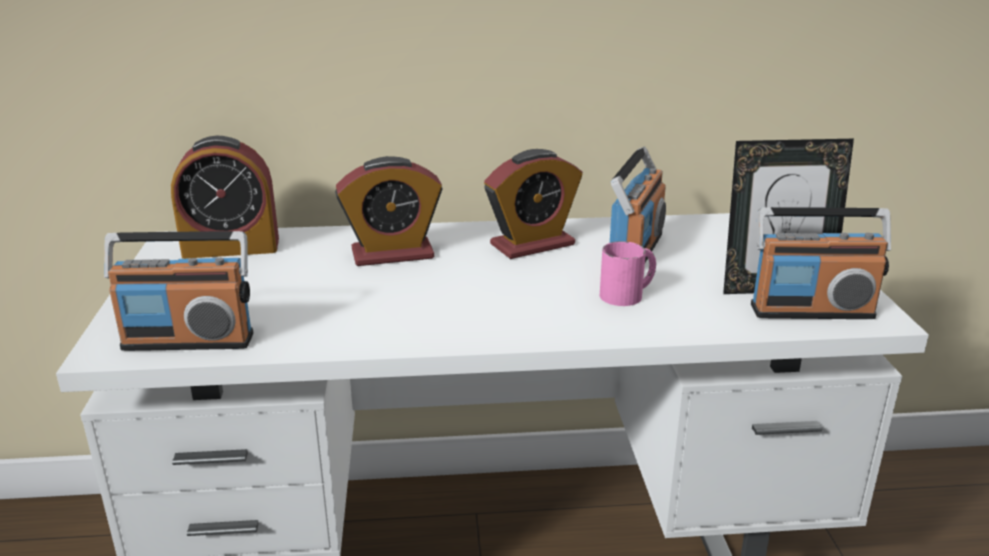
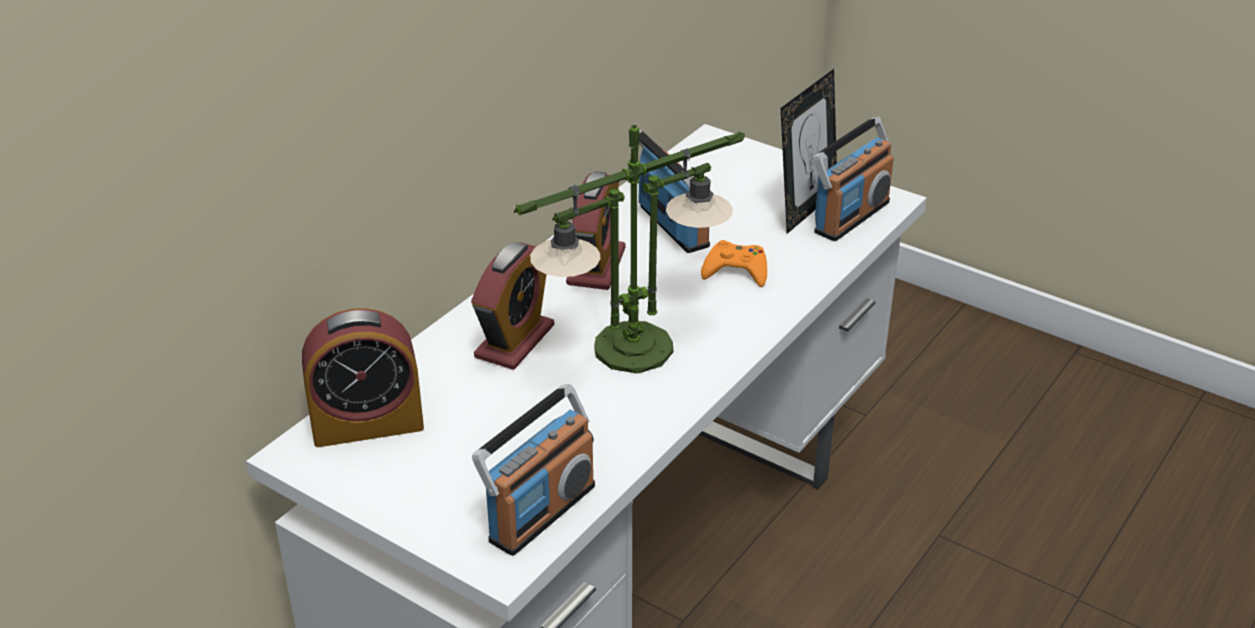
camera: 50 degrees left, 10 degrees up
(231, 247) = (367, 424): alarm clock -> alarm clock turned 45 degrees clockwise
(452, 295) = (634, 347): none -> table lamp
(628, 294) = (736, 270): pink mug -> orange game controller

